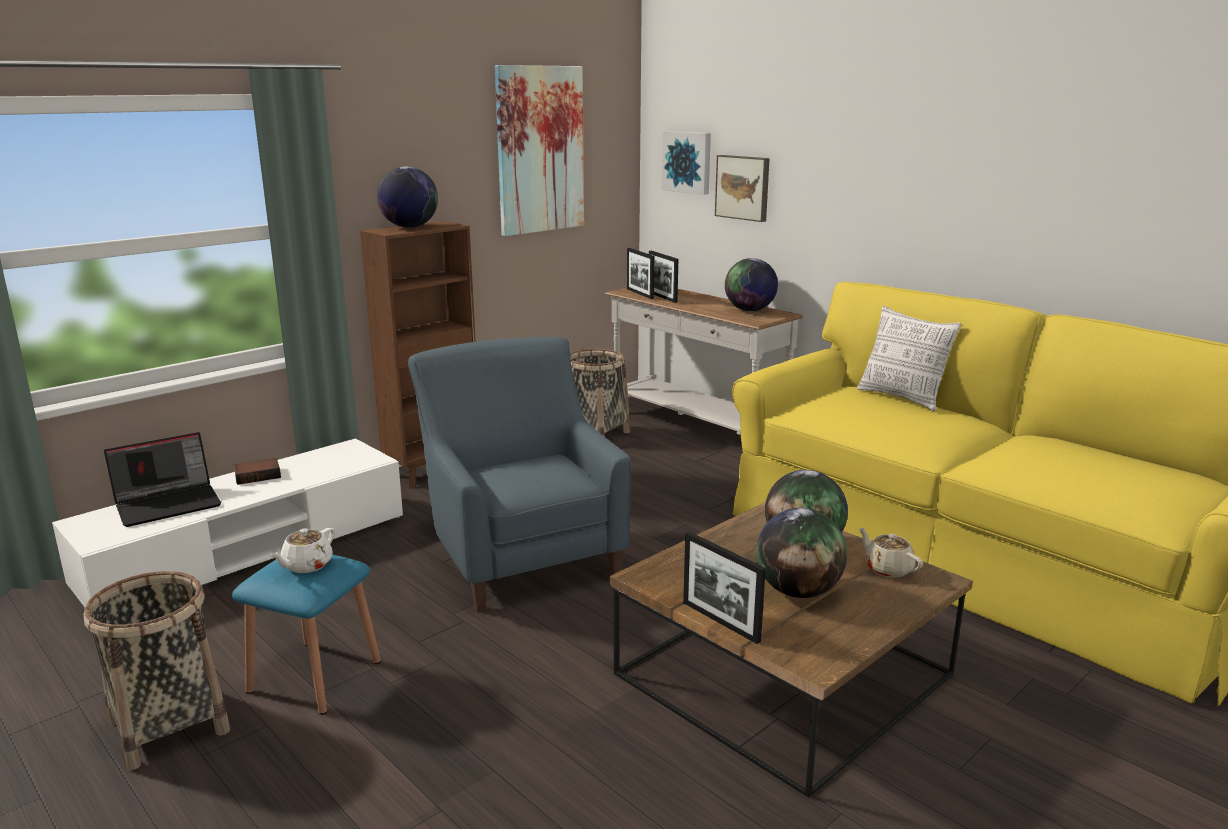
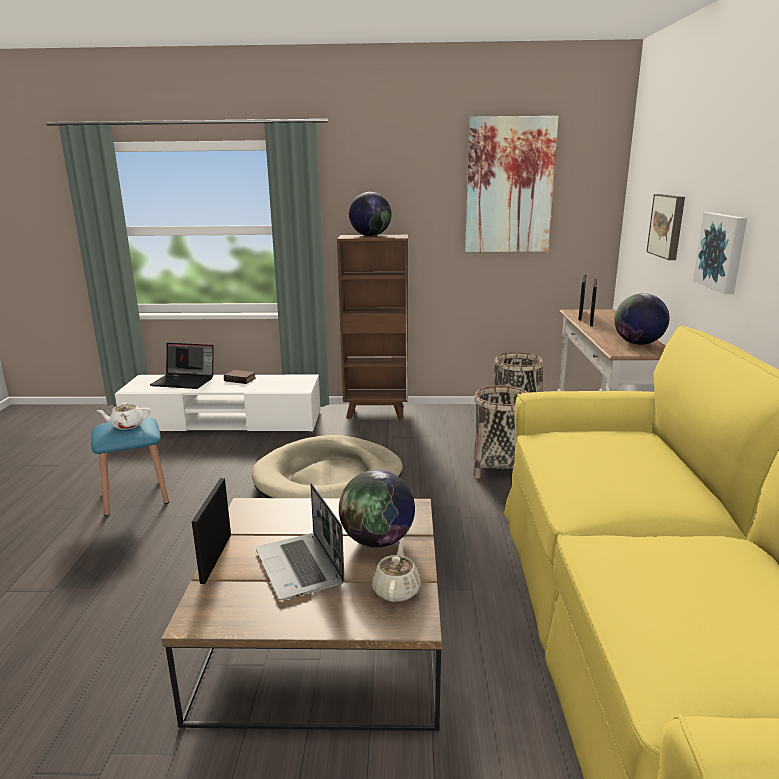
camera: 45 degrees right, 0 degrees up
(170, 726) = (61, 489): basket -> basket (499, 468)
(520, 554) = (329, 478): blue armchair -> beige dog bed
(687, 162) = (644, 201): picture -> picture (722, 251)
(798, 591) = (301, 568): globe -> laptop
(902, 398) = (670, 457): pillow -> none

